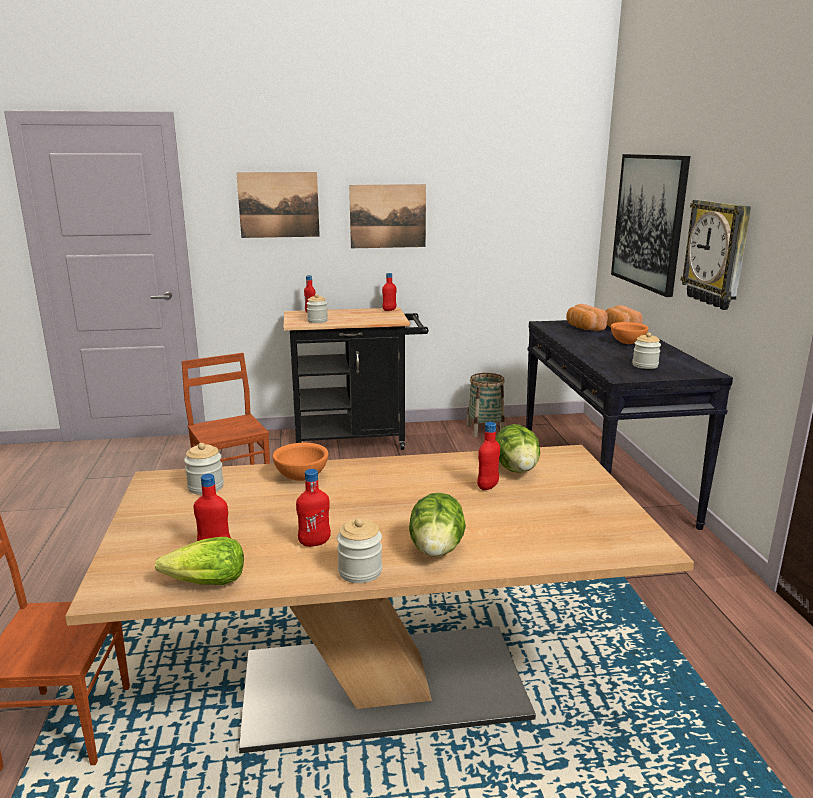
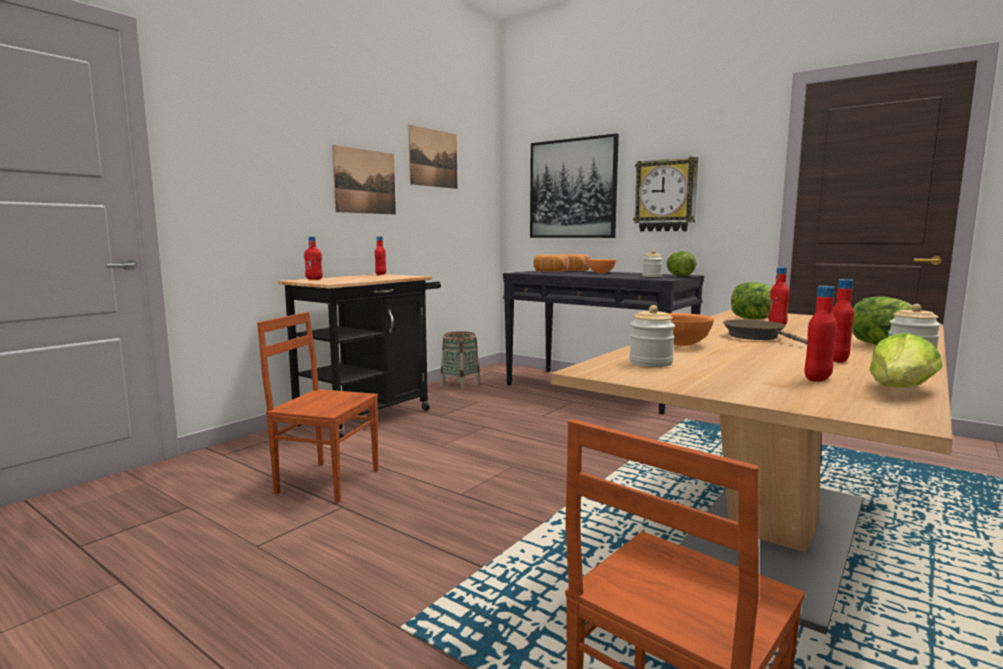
camera: 45 degrees left, 10 degrees down
(278, 205) = (265, 157): picture -> picture (433, 158)
(317, 321) = (345, 280): jar -> none
(392, 493) = (757, 337): none -> brown frying pan
(680, 373) = (679, 276): none -> lettuce

